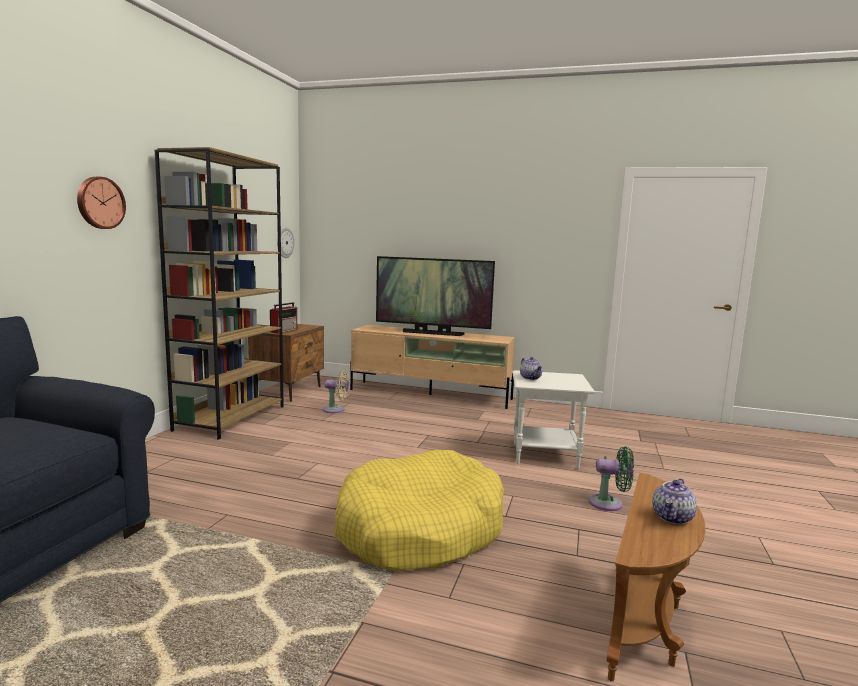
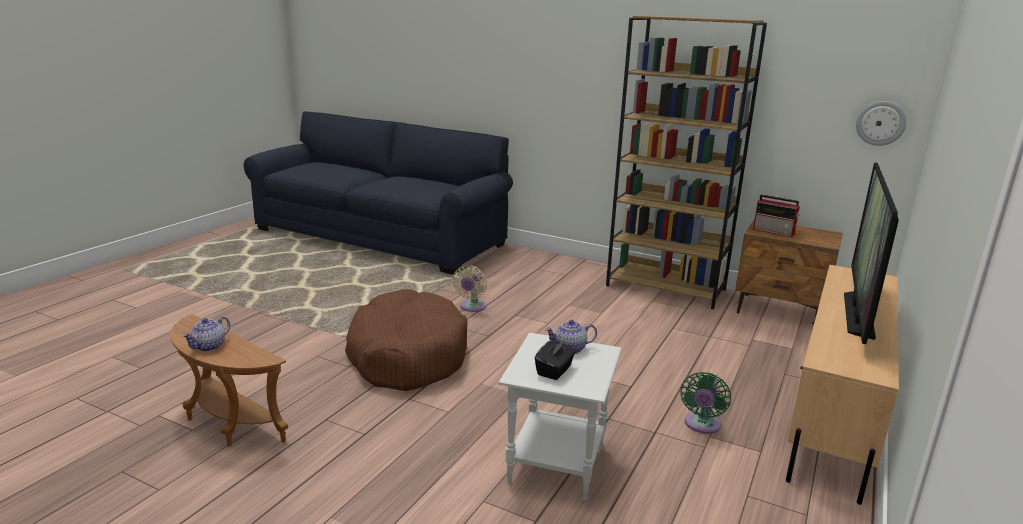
camera: 100 degrees right, 10 degrees up
(100, 203) = (594, 66): wall clock -> none
(336, 410) = (714, 336): beige fan -> beige fan (472, 307)
(419, 529) = (407, 356): yellow dog bed -> brown dog bed
(564, 380) = (554, 371): none -> black tissue box
(609, 503) = (404, 474): green fan -> green fan (701, 425)
(673, 518) = (209, 346): teapot -> teapot turned 105 degrees counterclockwise

